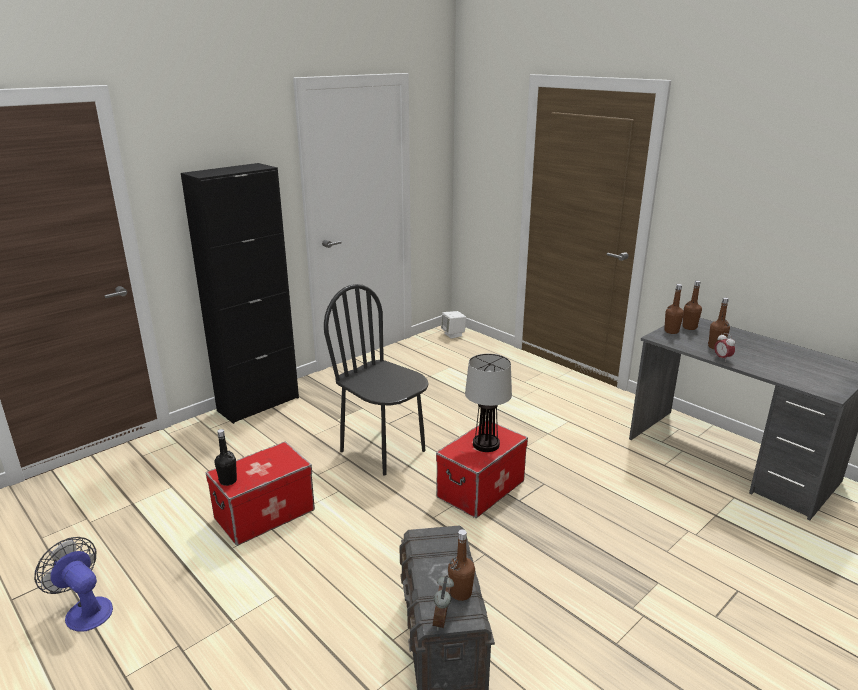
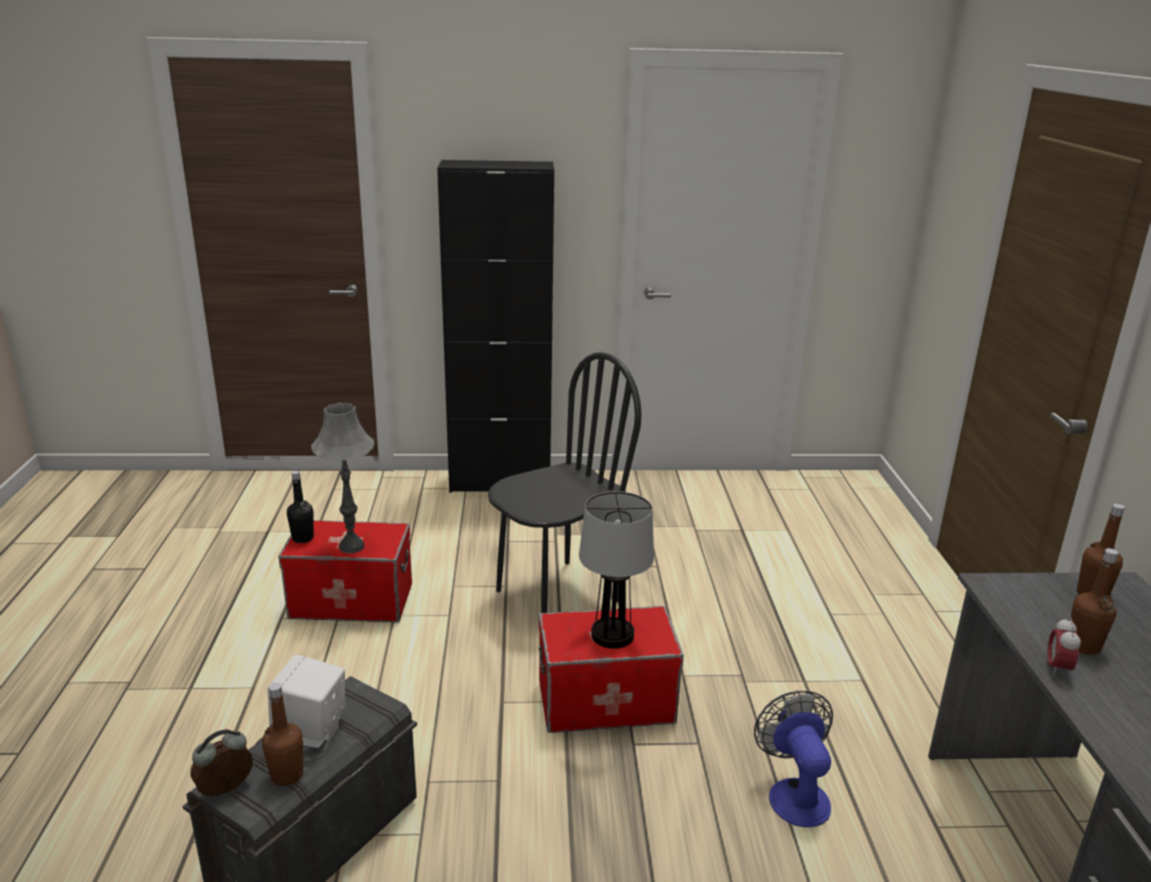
camera: 40 degrees right, 0 degrees up
(85, 609) = (118, 607): fan -> fan (794, 793)
(271, 470) = (351, 546): none -> grey table lamp
(383, 450) = (557, 595): black chair -> black chair turned 60 degrees clockwise
(453, 334) = (855, 488): white speaker -> white speaker (311, 730)
(671, 331) = (1039, 586): brown bottle -> none

